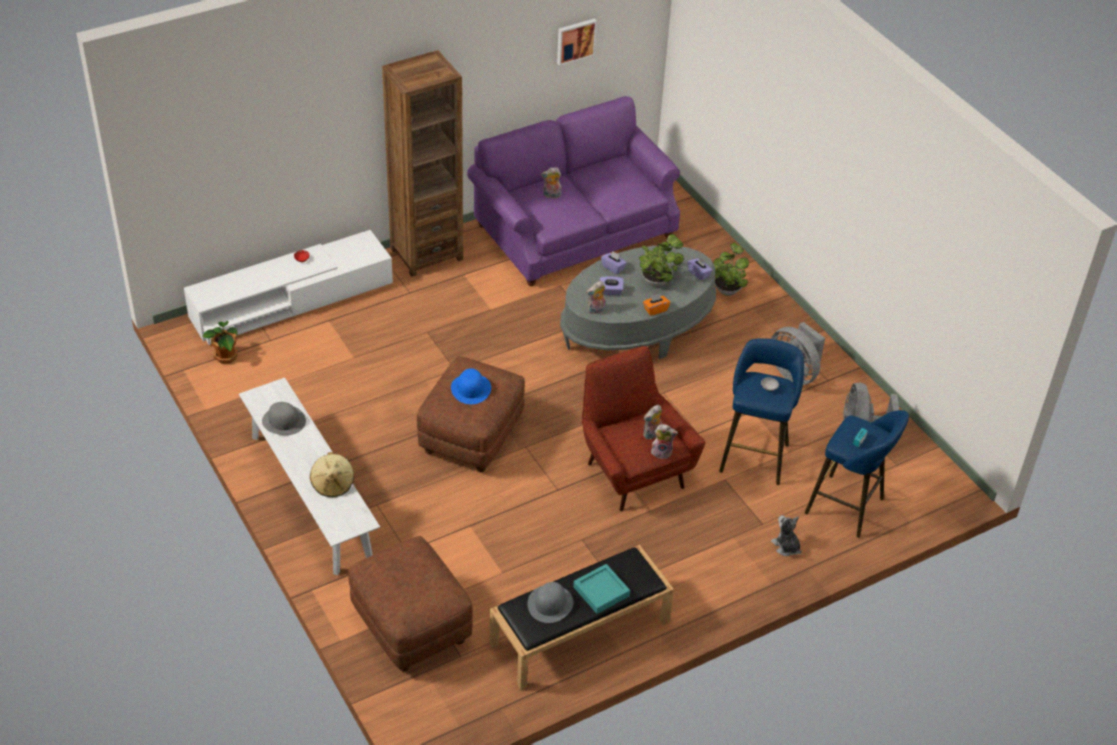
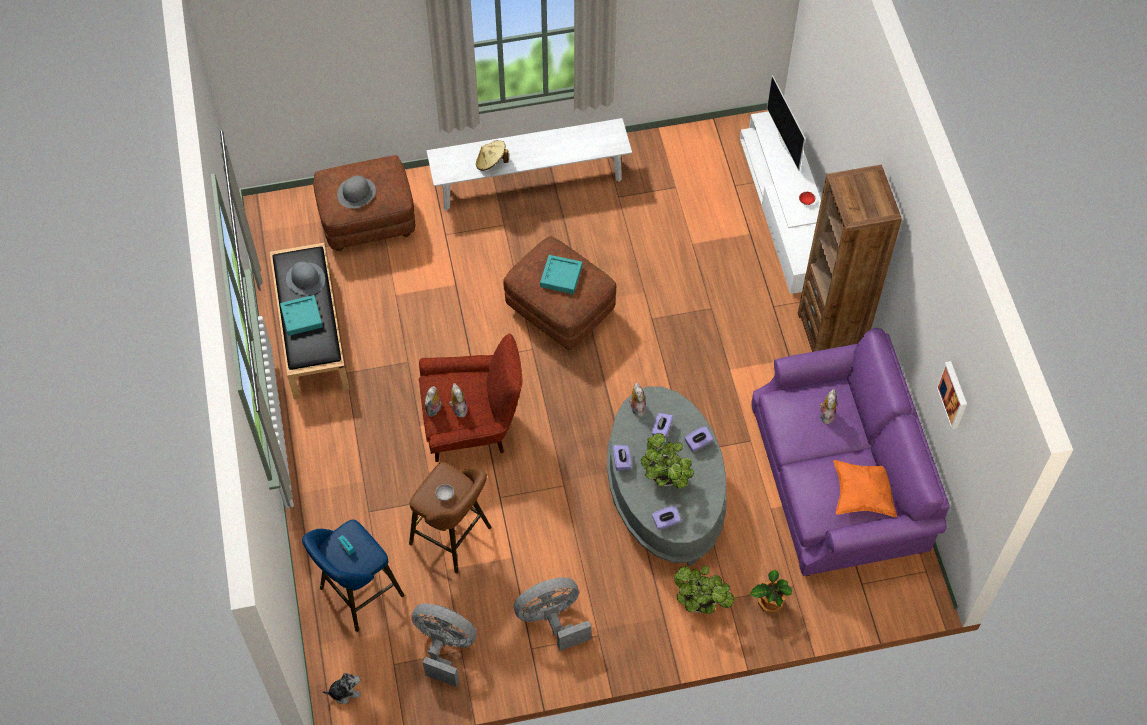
camera: 110 degrees right, 15 degrees up
(225, 357) = (721, 150): potted plant -> potted plant (769, 602)
(231, 283) = (785, 142): none -> television
(283, 421) = (577, 142): grey hat -> grey hat (356, 192)
(471, 389) = (561, 276): blue hat -> turquoise tray
(617, 168) = (863, 494): none -> orange pillow
(655, 310) = (621, 461): orange tissue box -> purple tissue box
(755, 454) = (454, 538): blue stool -> brown stool
(786, 547) = (334, 521): plush toy -> plush toy (345, 691)

